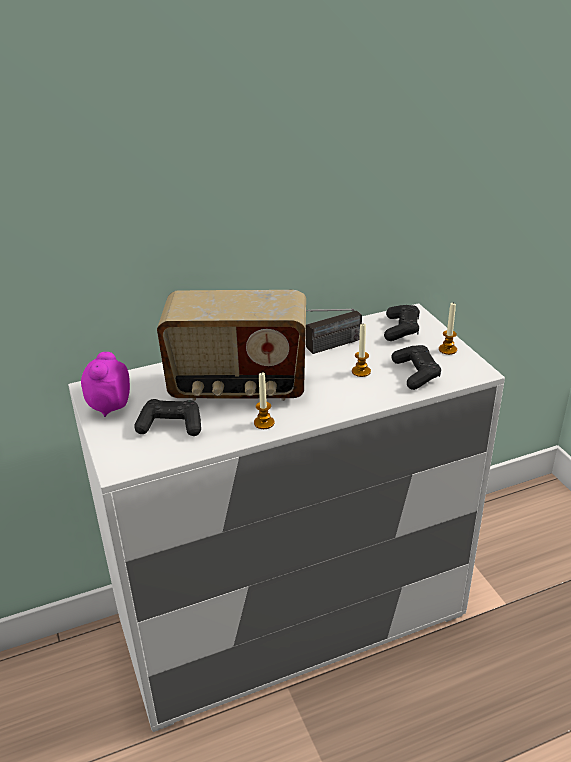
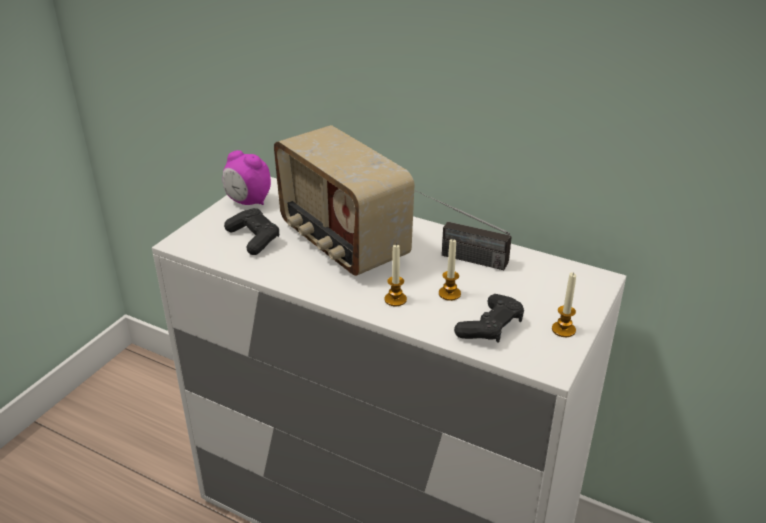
camera: 50 degrees right, 0 degrees up
(109, 406) = (248, 202): alarm clock -> alarm clock turned 120 degrees counterclockwise
(264, 423) = (306, 278): candle -> candle (395, 299)
(401, 329) = (557, 285): black game controller -> none

